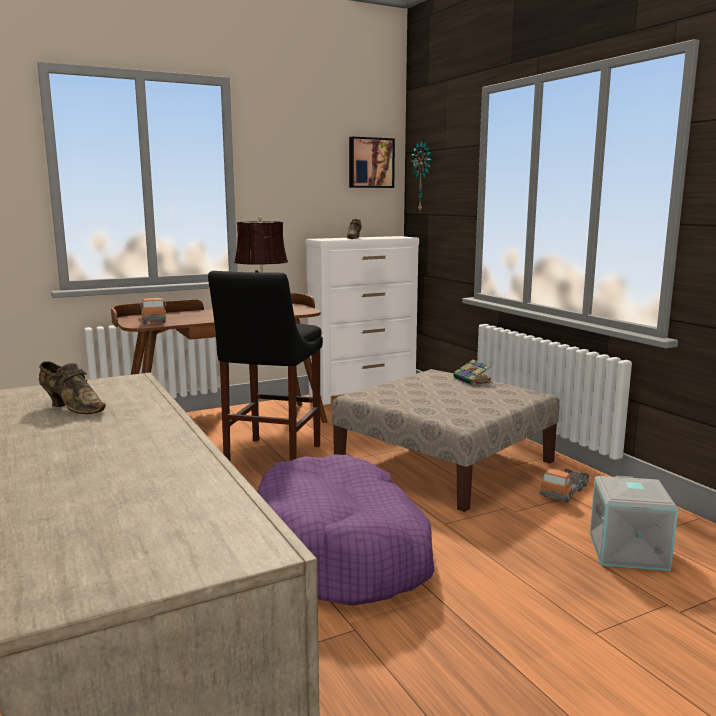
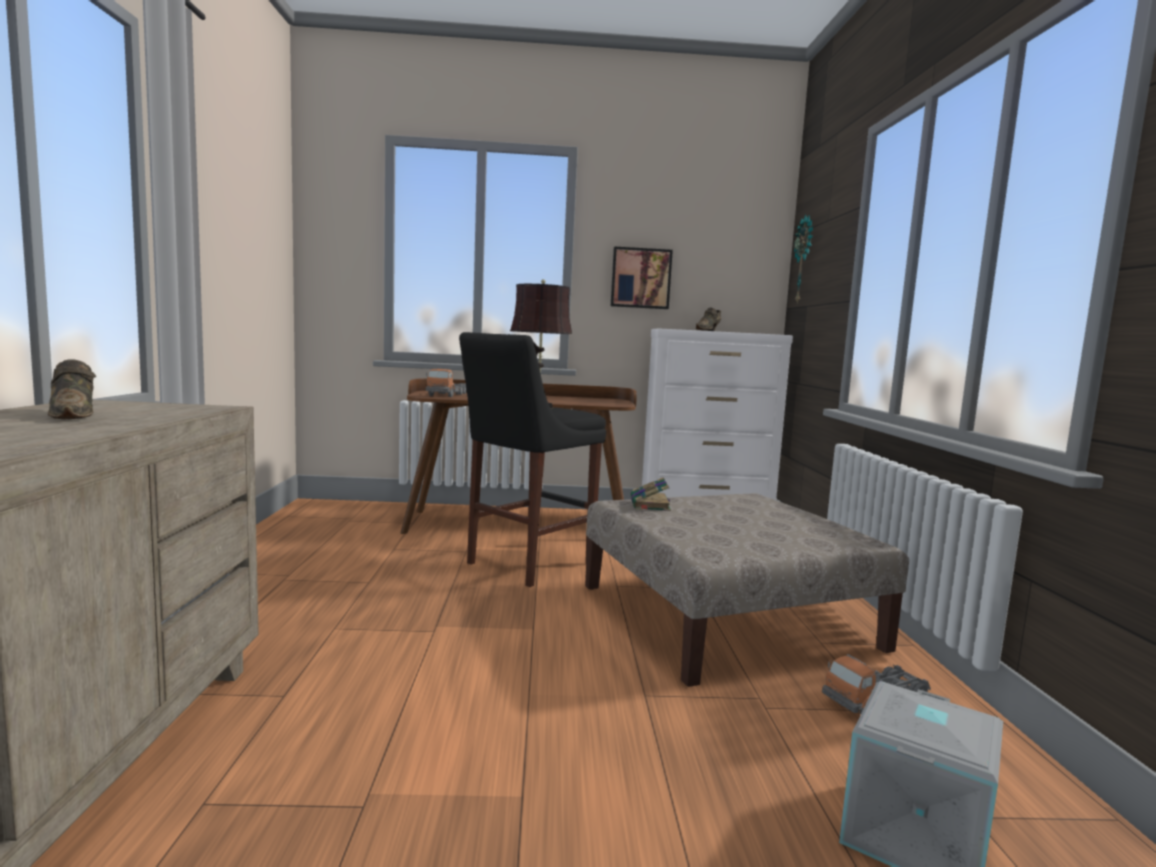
camera: 25 degrees right, 5 degrees down
(341, 552) = (473, 693): purple dog bed -> none
(370, 163) = (744, 245): picture -> picture (640, 278)
(473, 380) = (791, 512): book -> book (650, 505)

